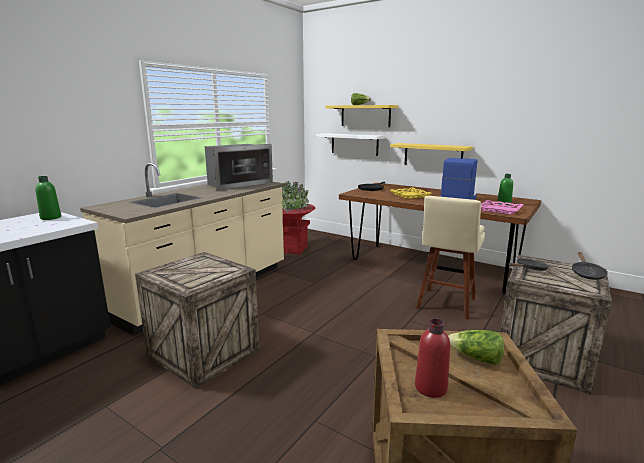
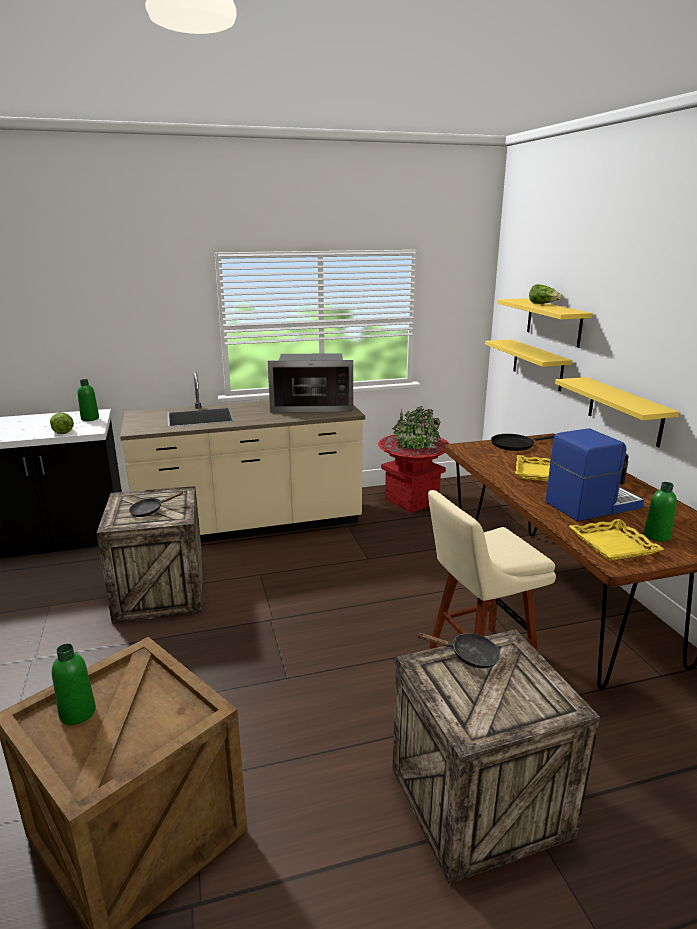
camera: 40 degrees right, 5 degrees up
(354, 144) = (537, 364): white shelf -> yellow shelf
(430, 387) = (77, 713): red bottle -> green bottle
(476, 358) = (163, 715): lettuce -> lettuce (62, 431)
(499, 210) = (612, 545): pink tray -> yellow tray
(586, 273) = (539, 706): black frying pan -> black frying pan (150, 511)

